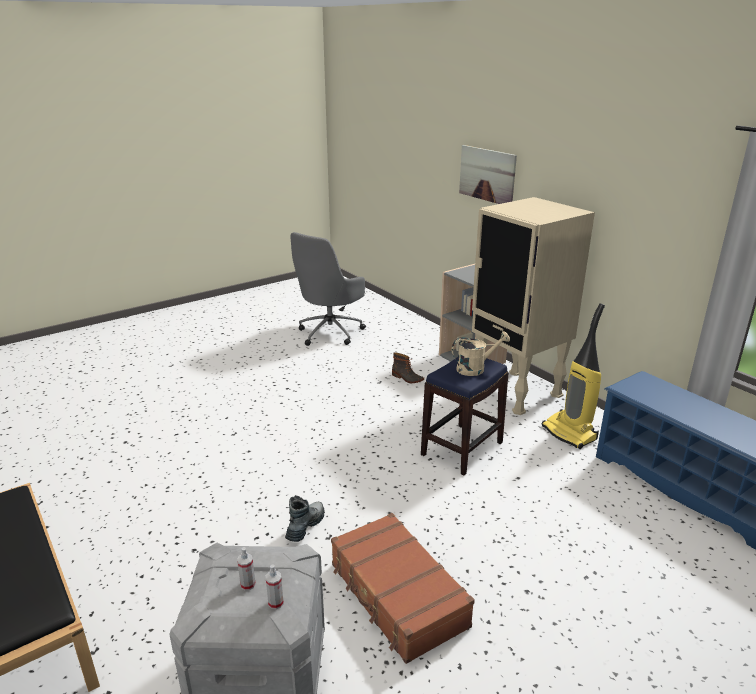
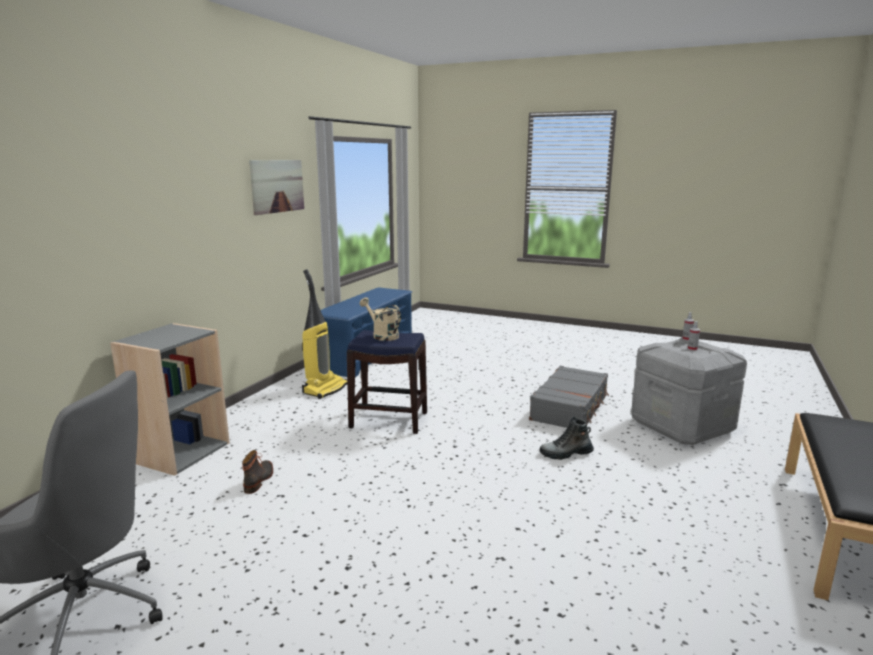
camera: 120 degrees left, 10 degrees down
(397, 595) = (570, 408): brown suitcase -> grey suitcase
(487, 175) = (85, 210): picture -> picture (277, 186)
(516, 391) = (260, 417): beige cabinet -> none

